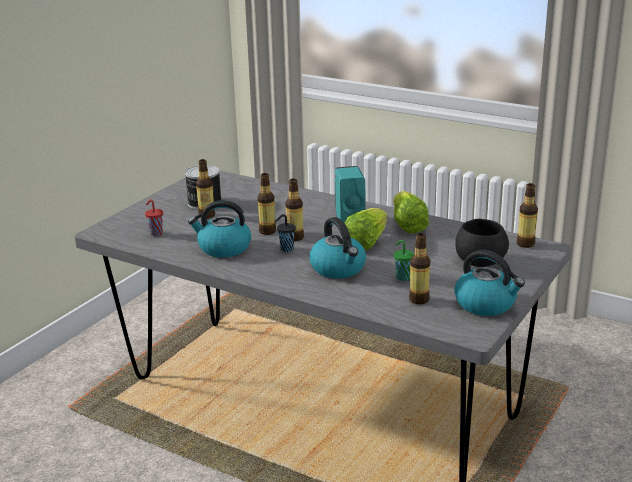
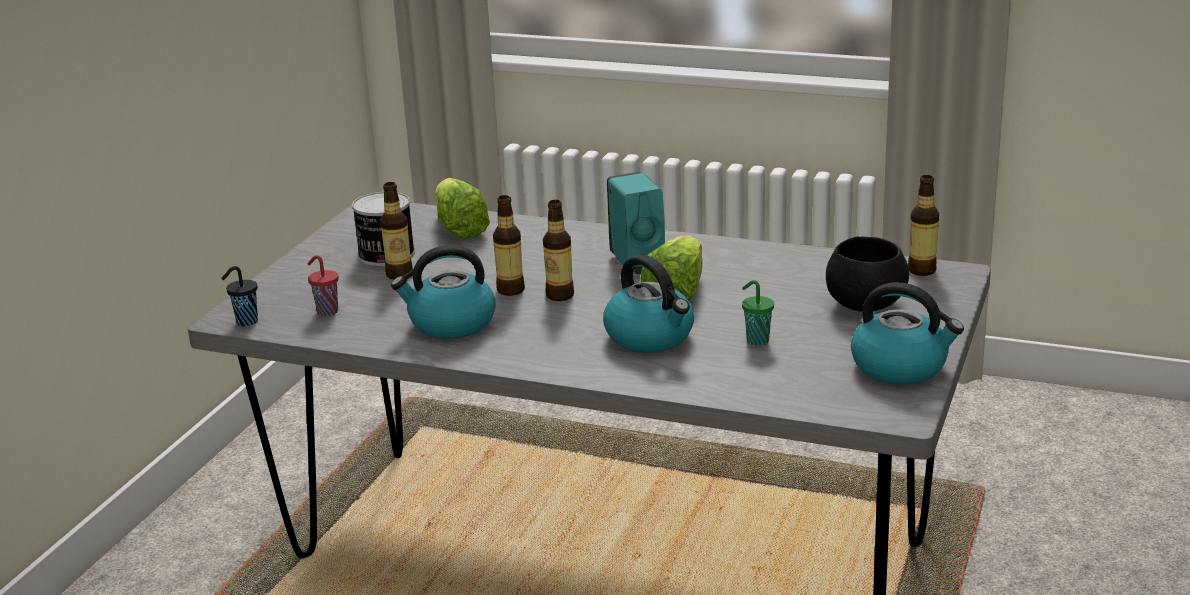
camera: 10 degrees left, 0 degrees up
(286, 249) = (553, 315): black cup -> black cup (245, 322)
(407, 225) = (730, 259): lettuce -> lettuce (459, 228)
(419, 299) = (796, 371): bottle -> none

